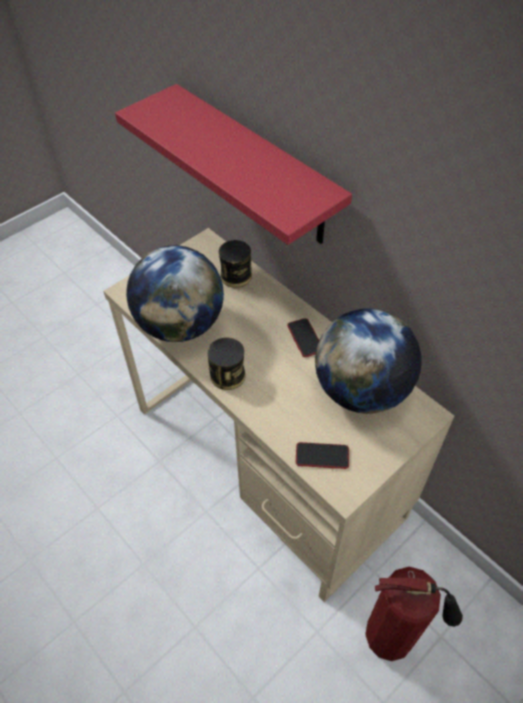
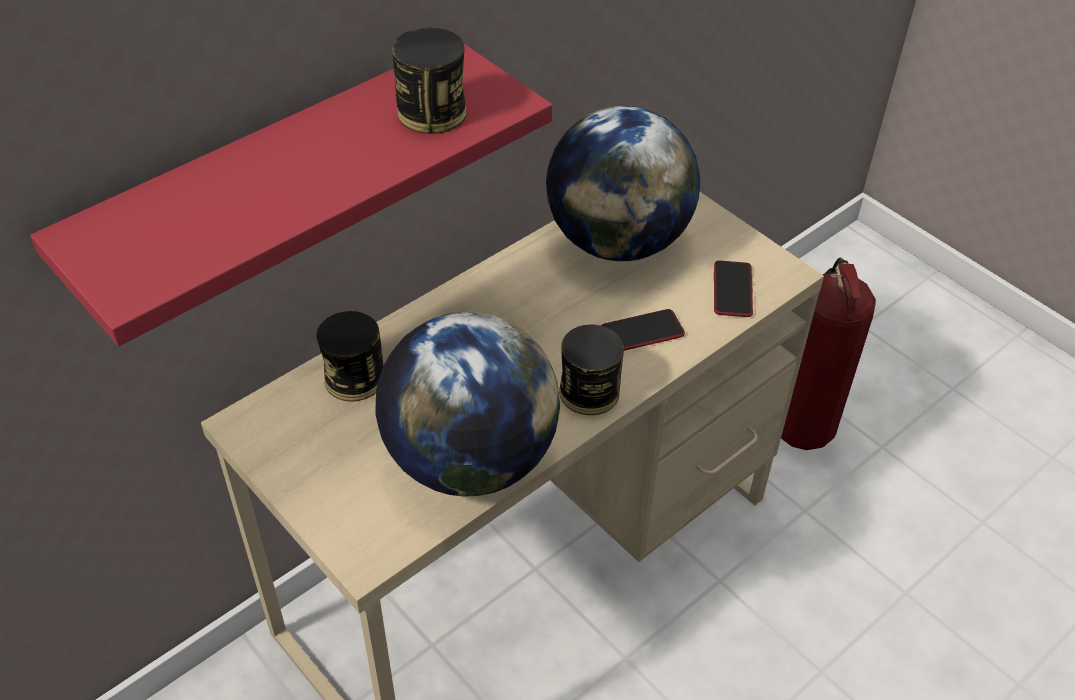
camera: 90 degrees left, 5 degrees down
(273, 187) = (432, 112): none -> can
(305, 338) = (514, 294): phone -> phone (642, 332)

